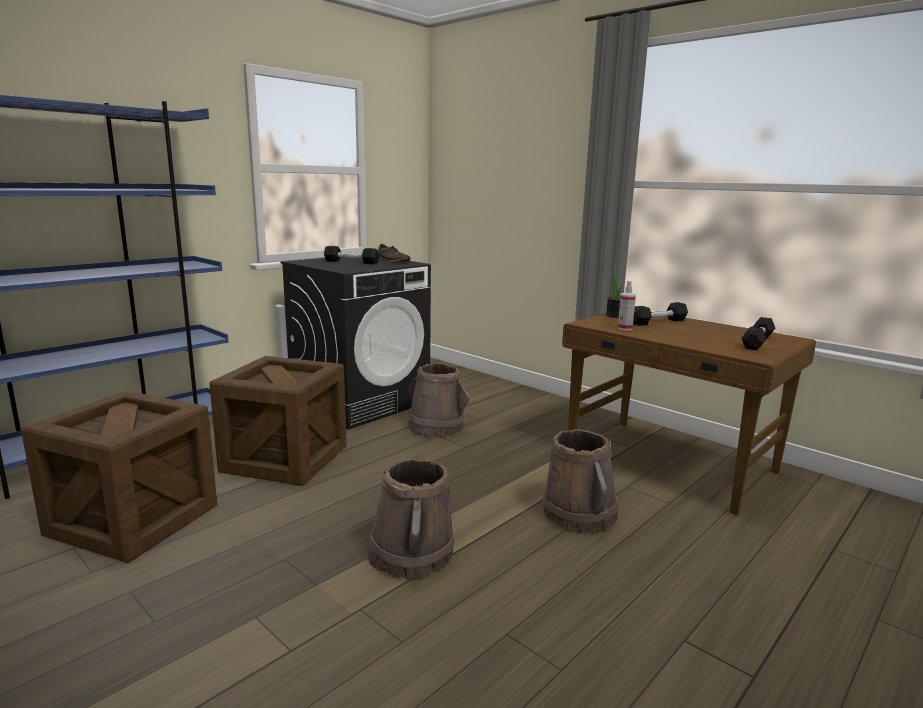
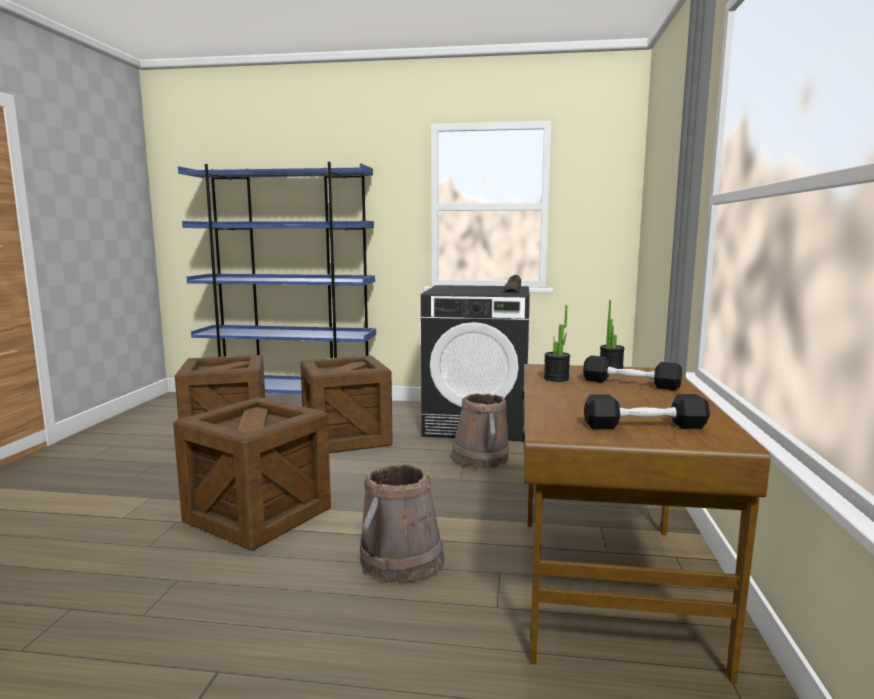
camera: 55 degrees right, 5 degrees down
(351, 262) = (475, 289): black dumbbell -> none
(411, 554) = (258, 515): brown bucket -> crate
(624, 328) = (556, 378): spray bottle -> potted plant

